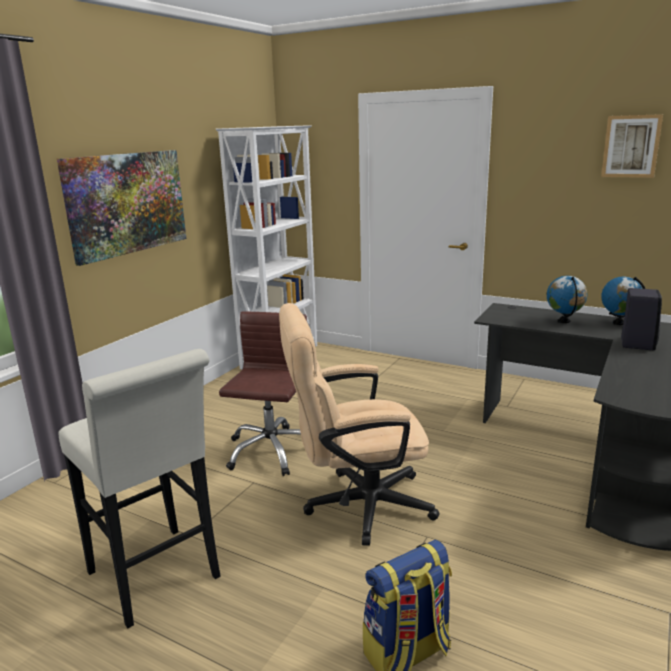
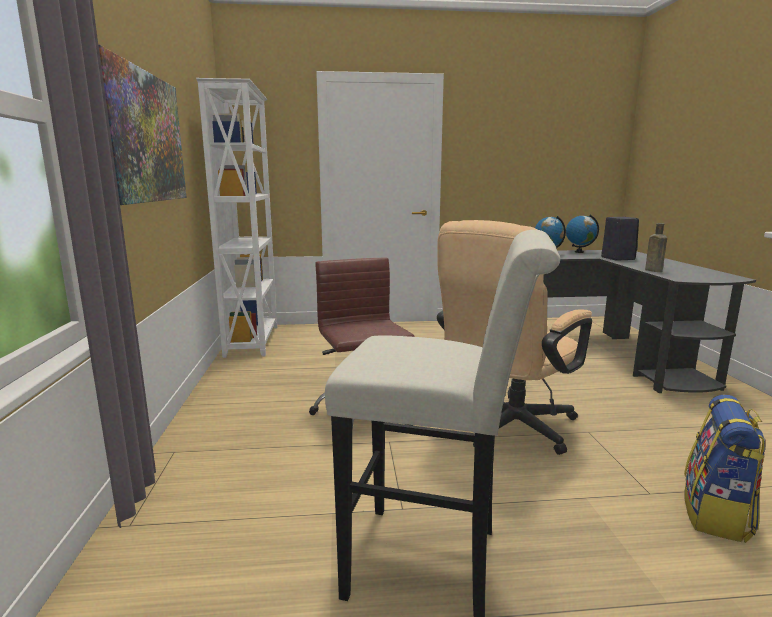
camera: 35 degrees left, 5 degrees down
(619, 374) = (652, 270): none -> brown bottle
(631, 146) = (546, 127): picture -> none

